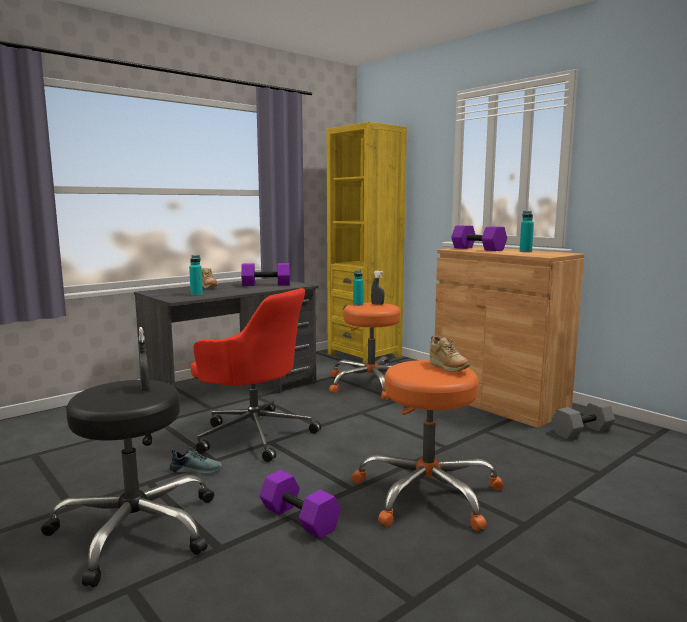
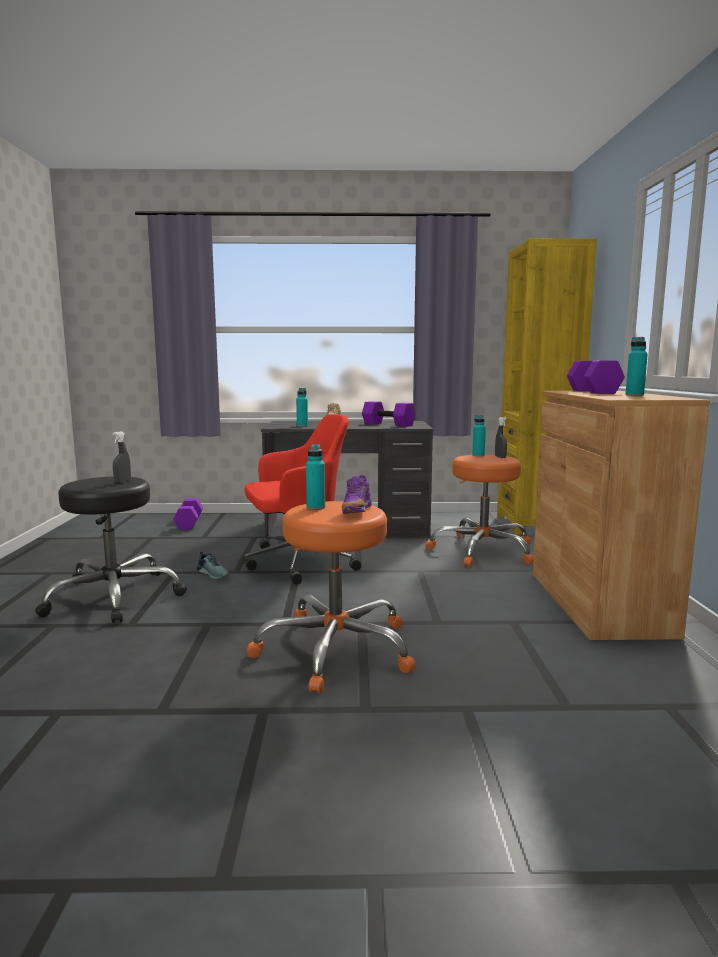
camera: 40 degrees right, 0 degrees up
(254, 434) = (297, 562): red office chair -> red office chair turned 90 degrees counterclockwise
(301, 518) = (209, 628): purple dumbbell -> purple dumbbell (190, 523)
(410, 371) = (315, 507): none -> turquoise bottle
(448, 368) = (356, 512): beige shoe -> purple shoe
(581, 431) = (647, 661): grey dumbbell -> none

